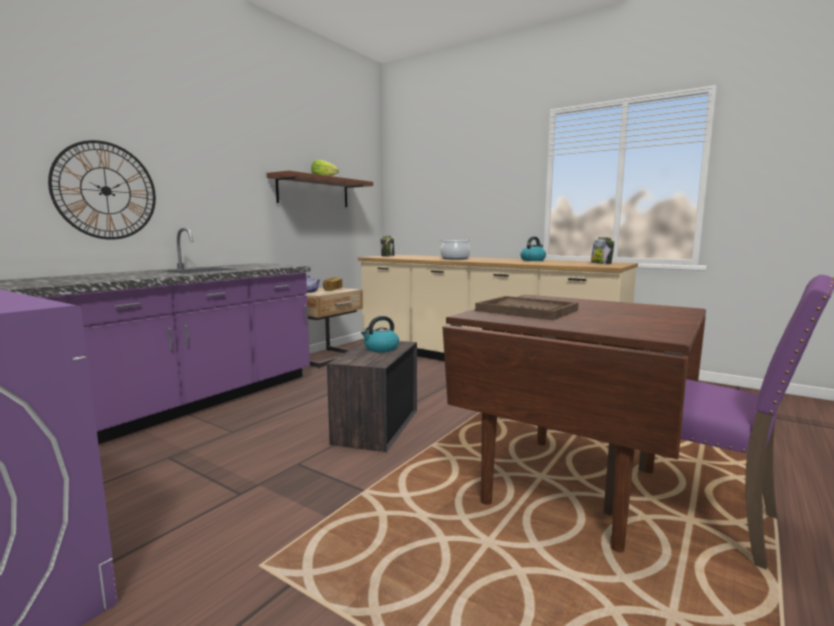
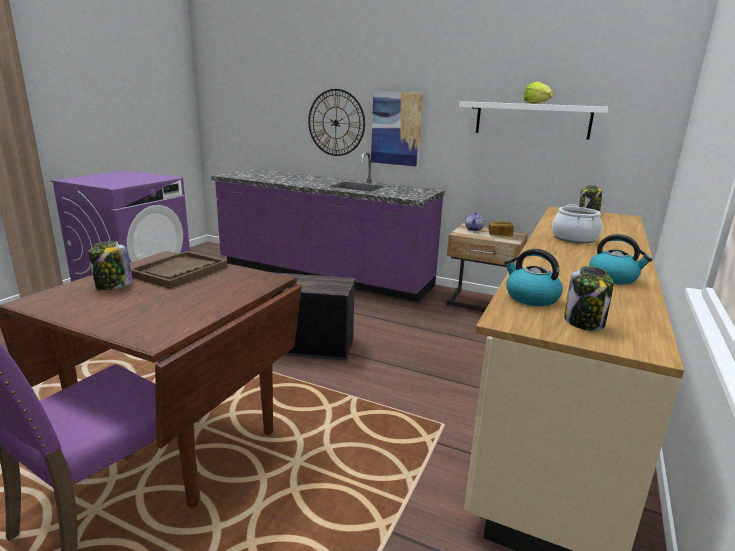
camera: 80 degrees right, 10 degrees up
(198, 199) = (396, 129): none -> picture
(314, 192) = (532, 120): brown shelf -> white shelf
(381, 349) = (315, 284): kettle -> kettle (530, 297)
(587, 321) = (113, 286): none -> jar

